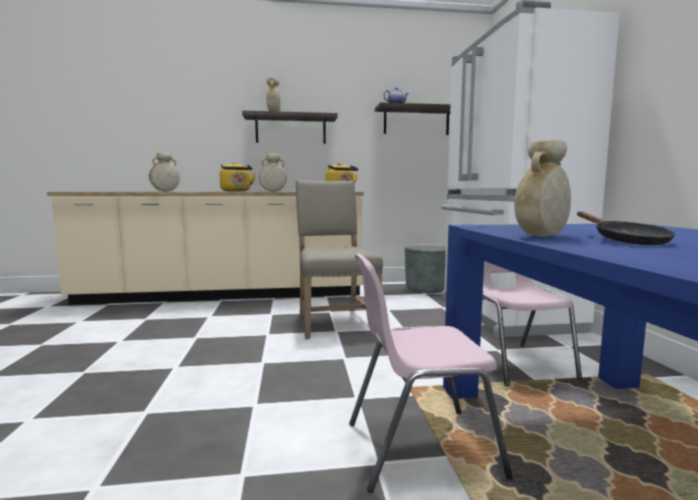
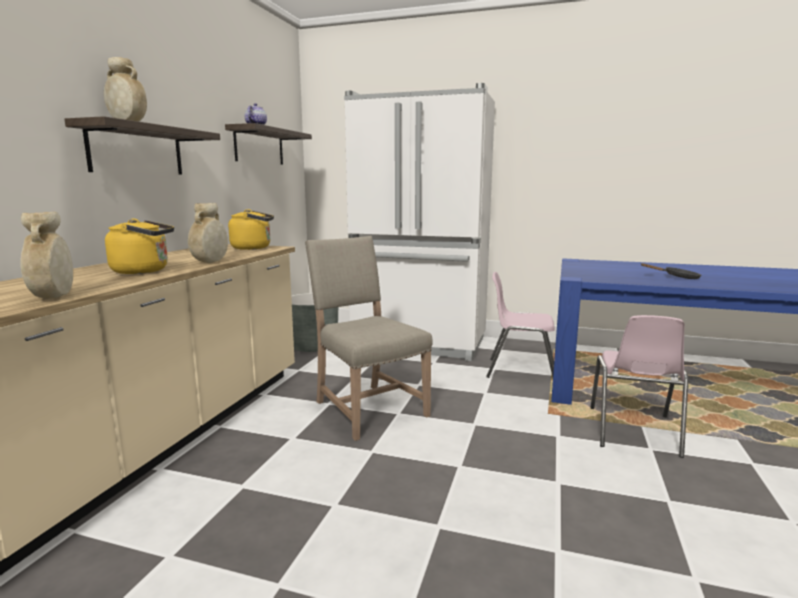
camera: 65 degrees left, 5 degrees up
(334, 321) = (366, 408): beige chair -> beige chair turned 45 degrees clockwise
(541, 236) = (654, 281): beige vase -> none

